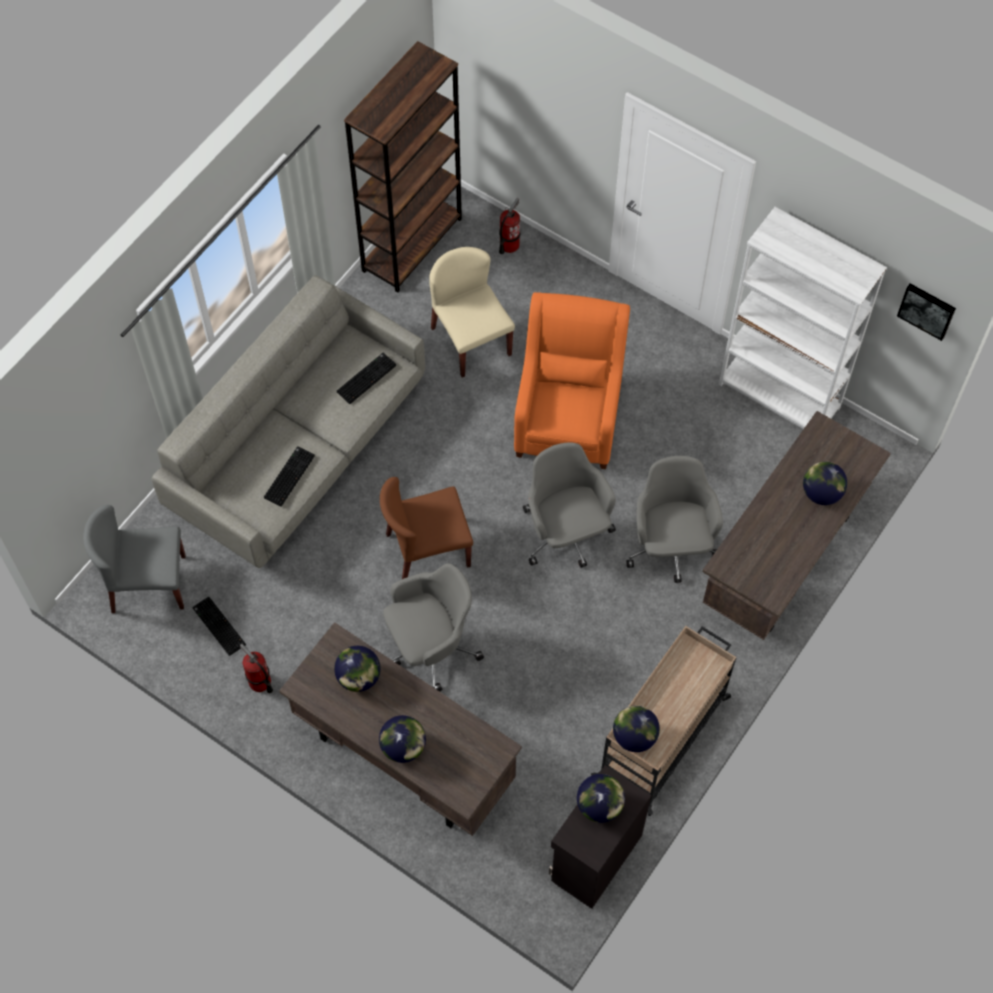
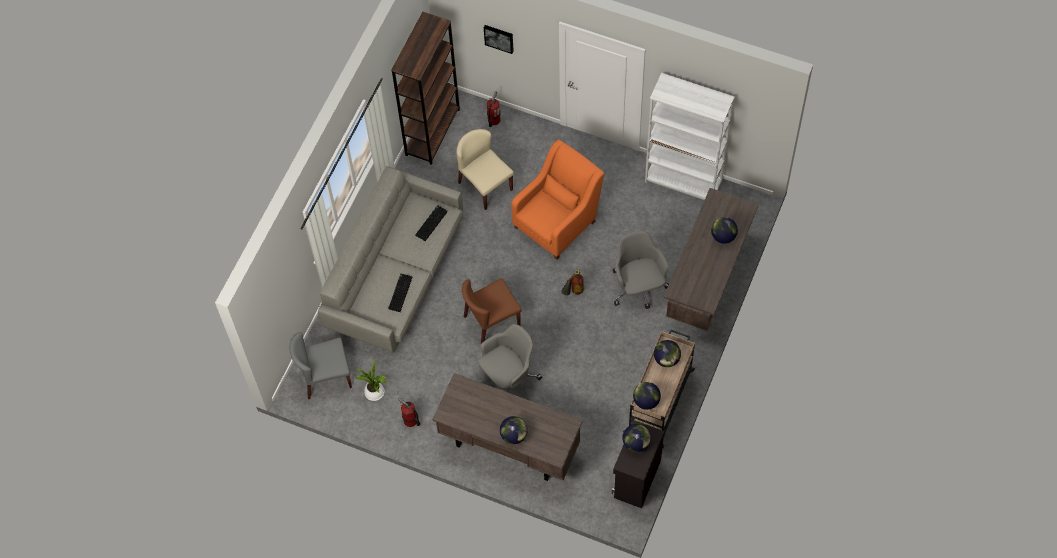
camera: 10 degrees left, 0 degrees up
(217, 626) = (375, 393): keyboard -> potted plant
(358, 677) = (477, 401): globe -> globe (666, 359)
(566, 533) = (573, 293): grey office chair -> fire extinguisher
(568, 417) = (557, 221): orange armchair -> orange armchair turned 45 degrees clockwise
(927, 310) = (763, 116): picture -> picture (499, 38)

